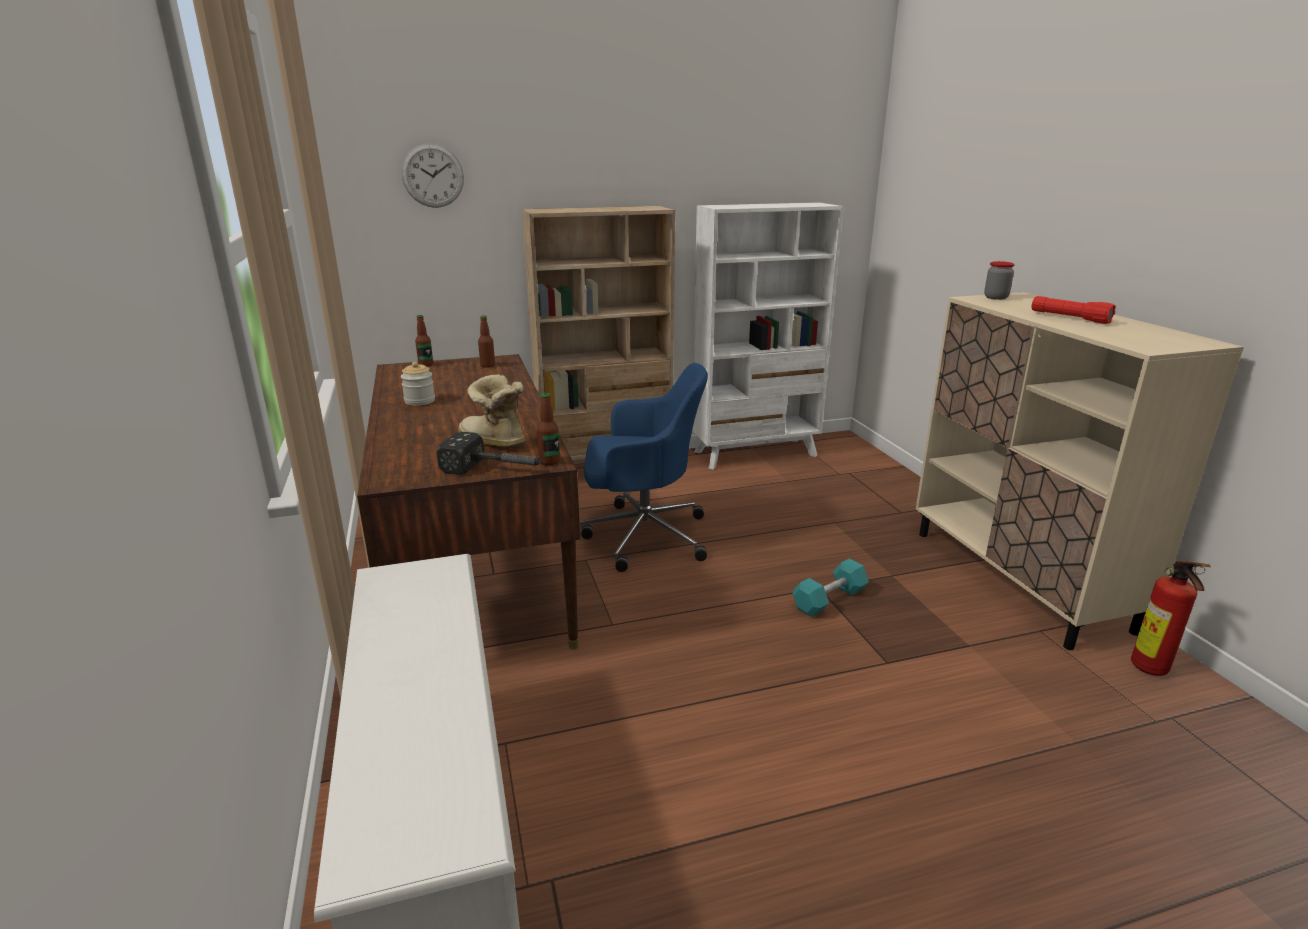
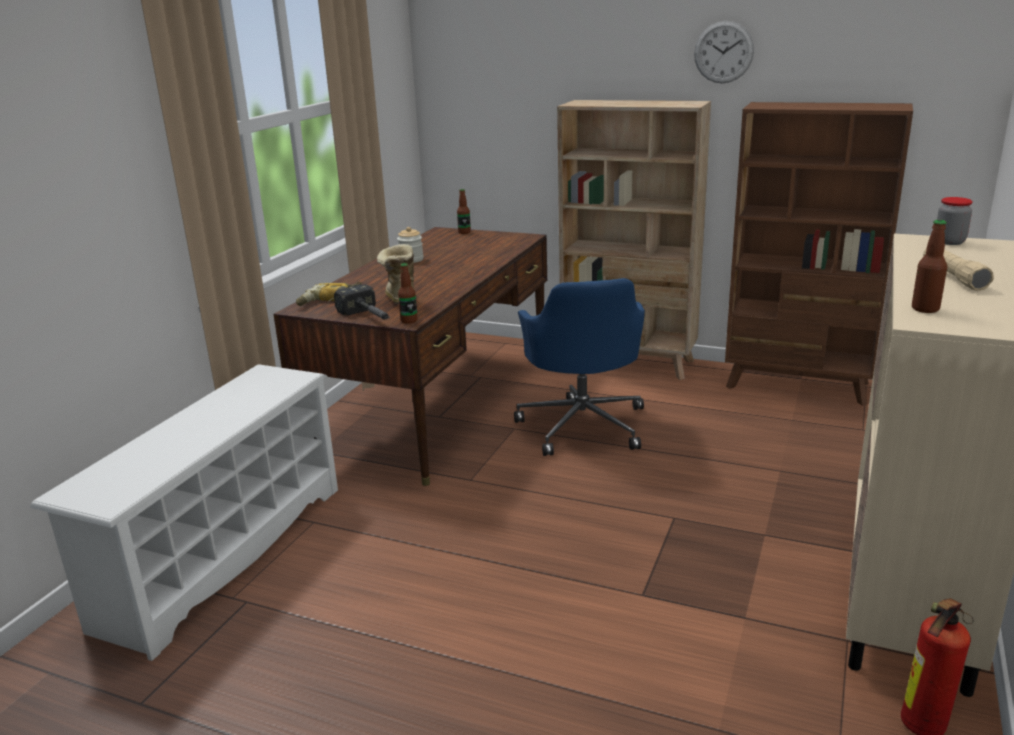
camera: 40 degrees right, 0 degrees up
(406, 463) = (329, 300): none -> power drill
(433, 176) = (503, 68): wall clock -> wall clock (723, 52)
(487, 365) = (505, 240): bottle -> bottle (925, 309)
(642, 535) = (583, 425): blue office chair -> blue office chair turned 45 degrees clockwise
(756, 454) = (797, 386): white bookcase -> brown bookcase
(829, 599) = (668, 529): turquoise dumbbell -> none
(1069, 318) = (953, 277): red flashlight -> beige flashlight

